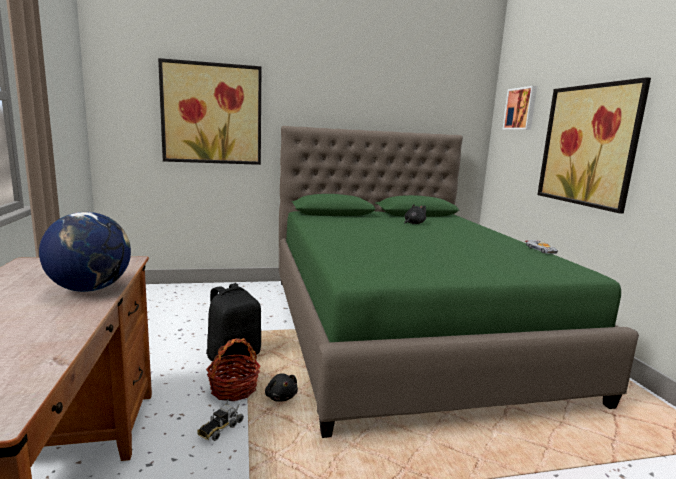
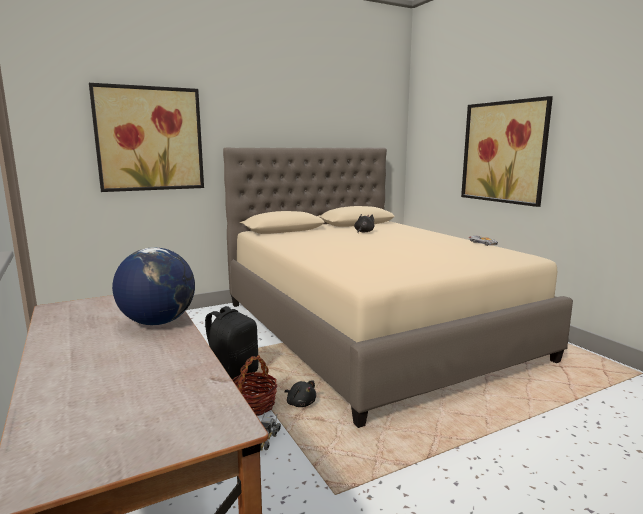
camera: 15 degrees left, 0 degrees up
(404, 329) = (371, 329): green bed -> beige bed
(521, 109) = (436, 122): picture -> none

